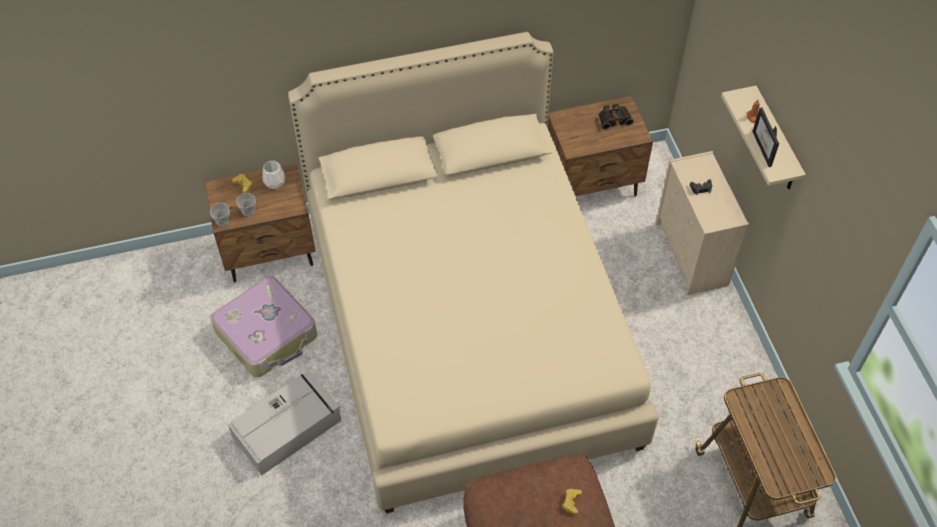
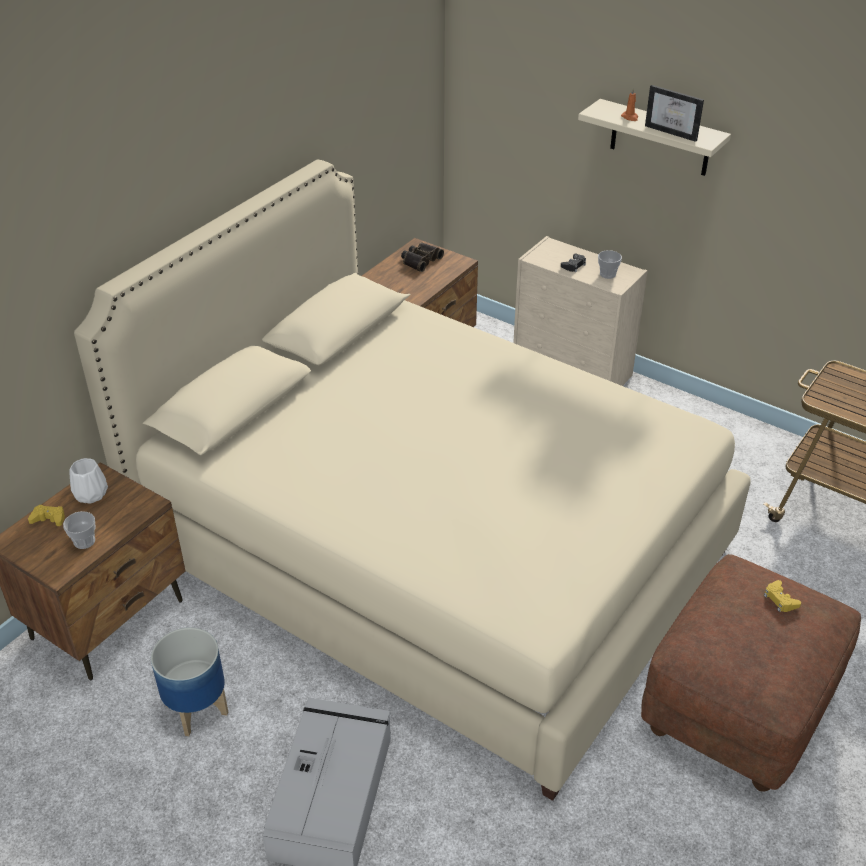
camera: 40 degrees left, 15 degrees down
(222, 221) = (57, 571): cup -> cup (607, 274)
(267, 334) = (196, 709): suitcase -> planter

